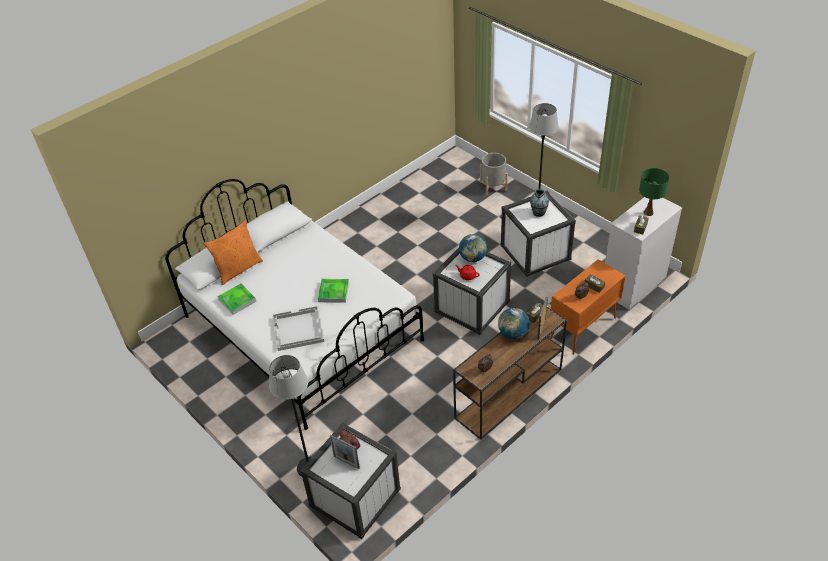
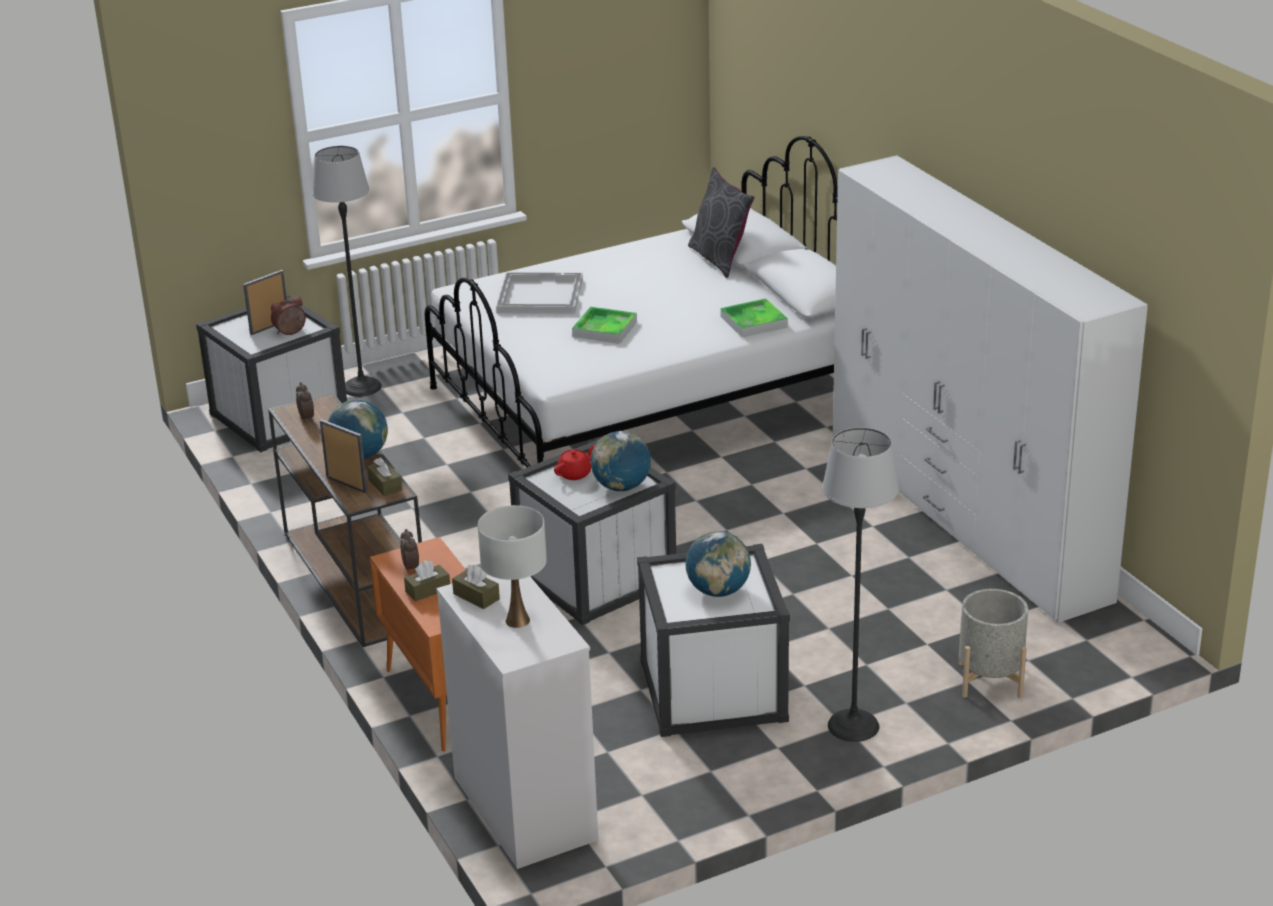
camera: 105 degrees right, 15 degrees down
(237, 300) = (642, 255): tray -> tray (754, 322)
(238, 269) = (720, 259): orange pillow -> grey pillow
(380, 208) = (964, 515): none -> white wardrobe
(538, 212) = (718, 591): vase -> globe
(648, 212) = (517, 620): green table lamp -> white table lamp

